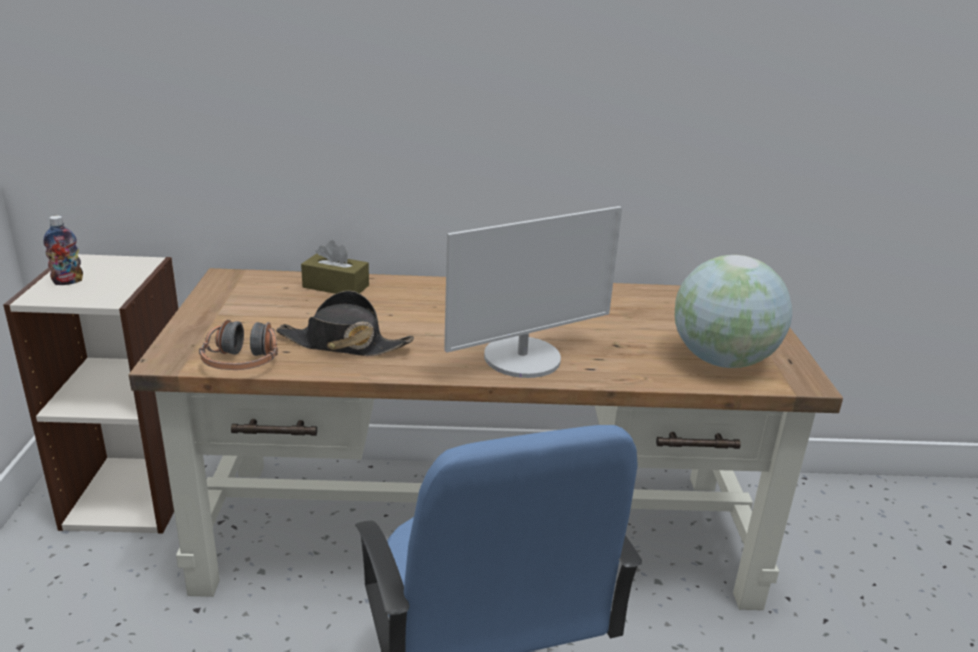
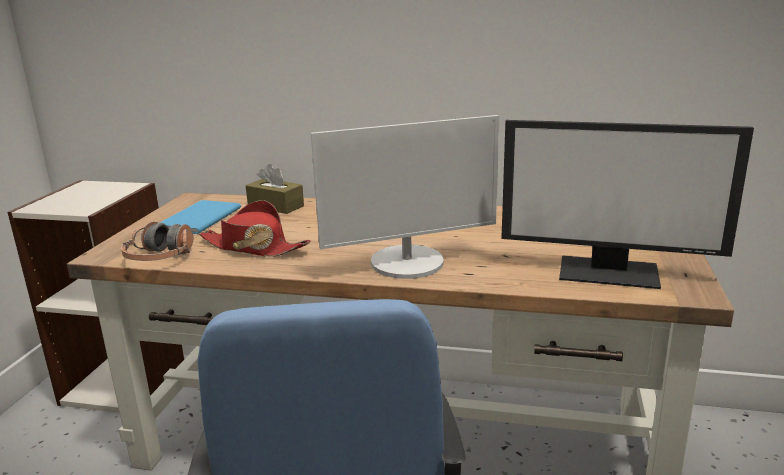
camera: 15 degrees right, 5 degrees down
(68, 281) = (65, 198): bottle -> none
(252, 307) = (197, 219): none -> blue book
(343, 344) = (253, 247): black hat -> red hat
(722, 360) = (609, 271): globe -> monitor

